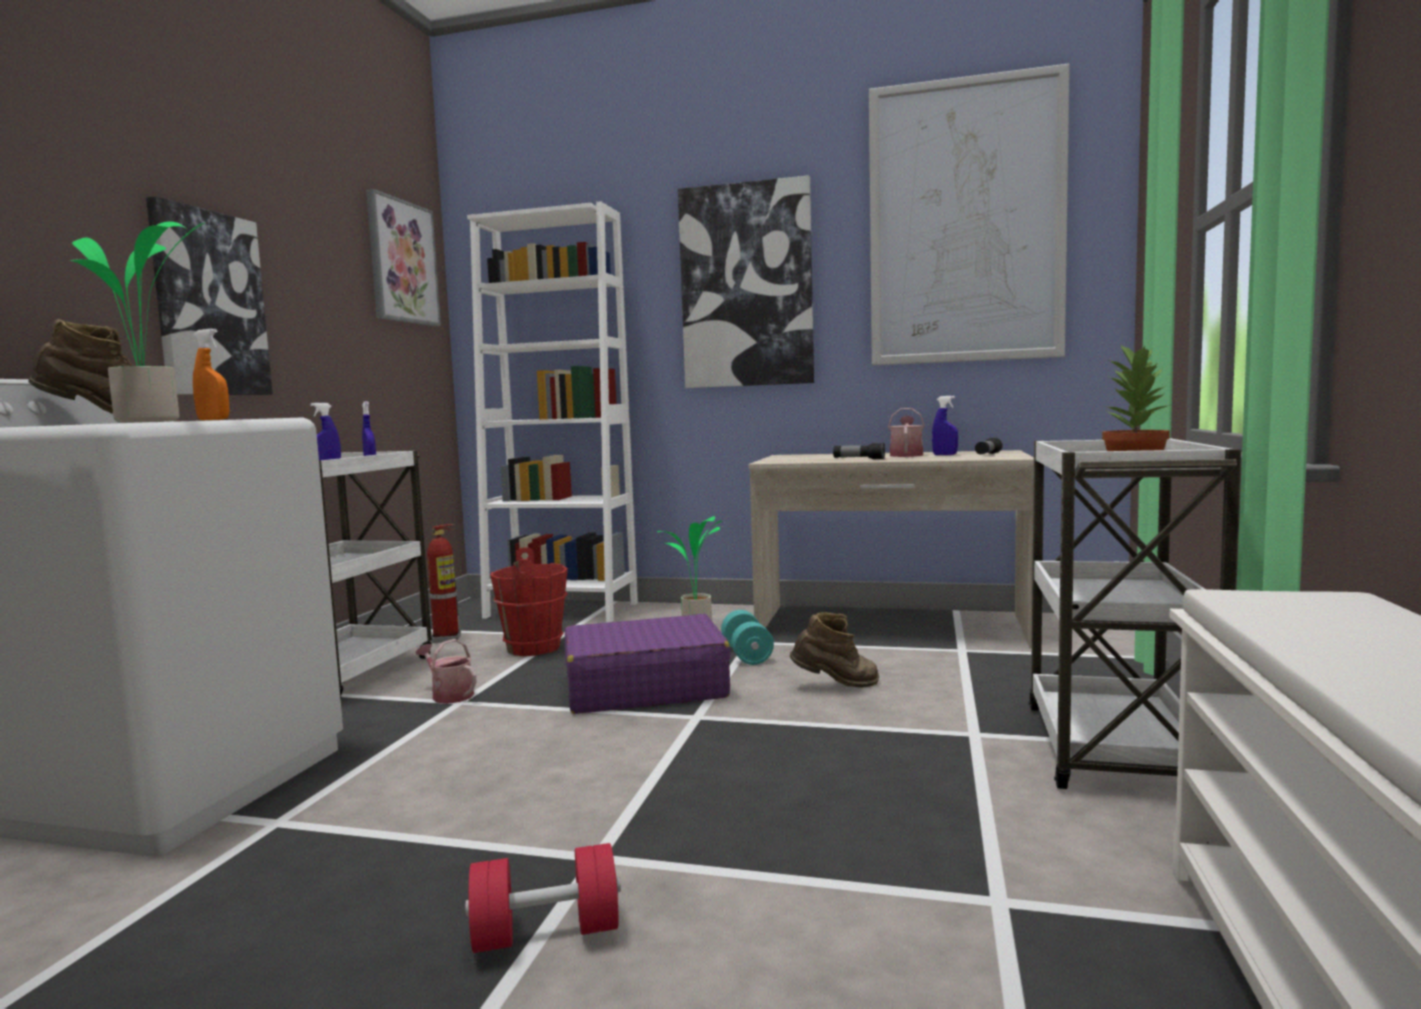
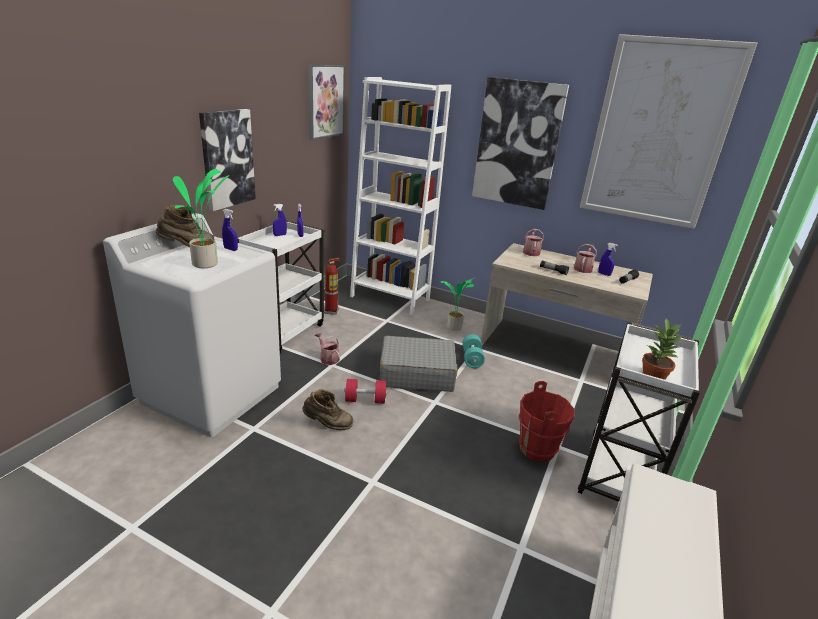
camera: 10 degrees right, 20 degrees up
(213, 419) = (231, 249): orange spray bottle -> blue spray bottle
(534, 648) = (371, 329): red bucket -> red bucket (537, 449)
(546, 933) = (347, 516): red dumbbell -> red dumbbell (365, 400)
(644, 687) = (416, 373): purple suitcase -> grey suitcase
(808, 455) = (531, 252): none -> watering can
(836, 686) = (507, 395): brown boot -> brown boot (327, 425)

